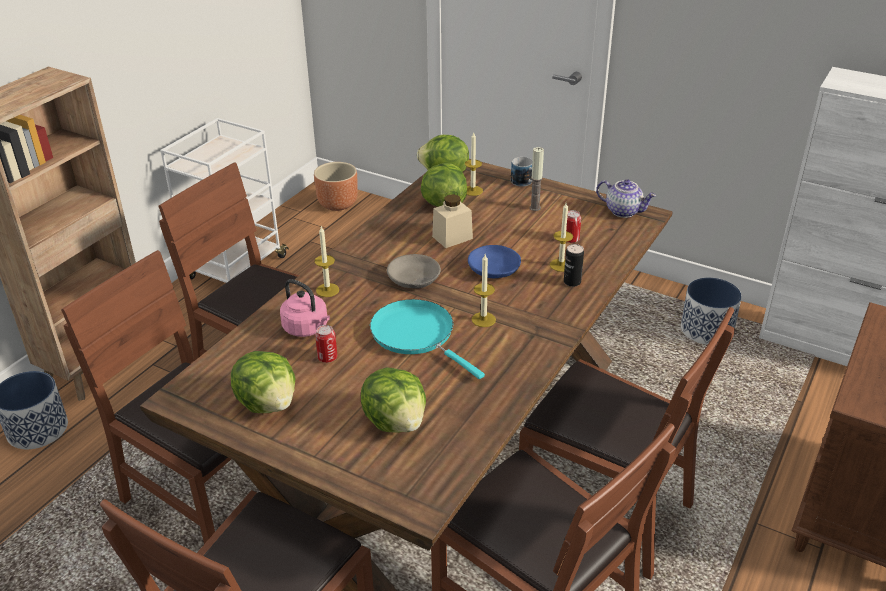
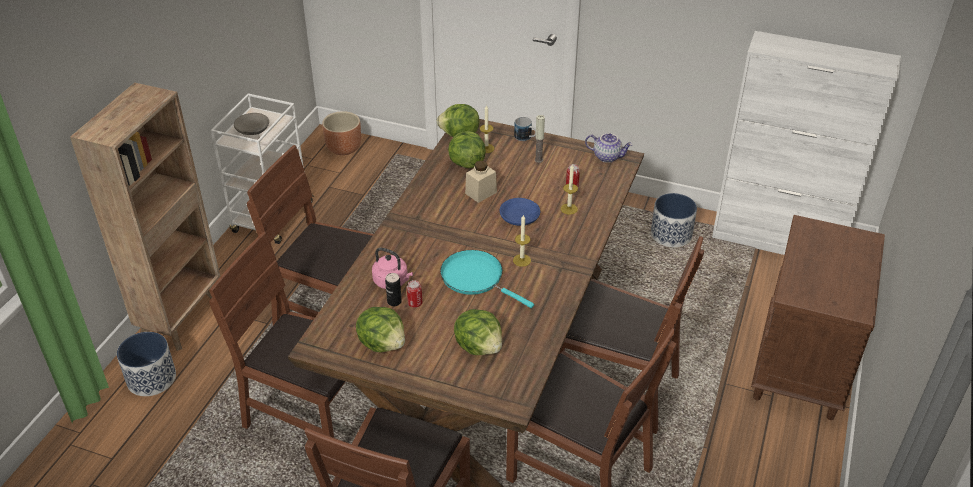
camera: 10 degrees left, 5 degrees up
(327, 290) = (397, 248): candle -> none
(414, 279) = (461, 232): grey bowl -> grey bowl (252, 129)
(572, 282) = (580, 222): can -> can (394, 301)

